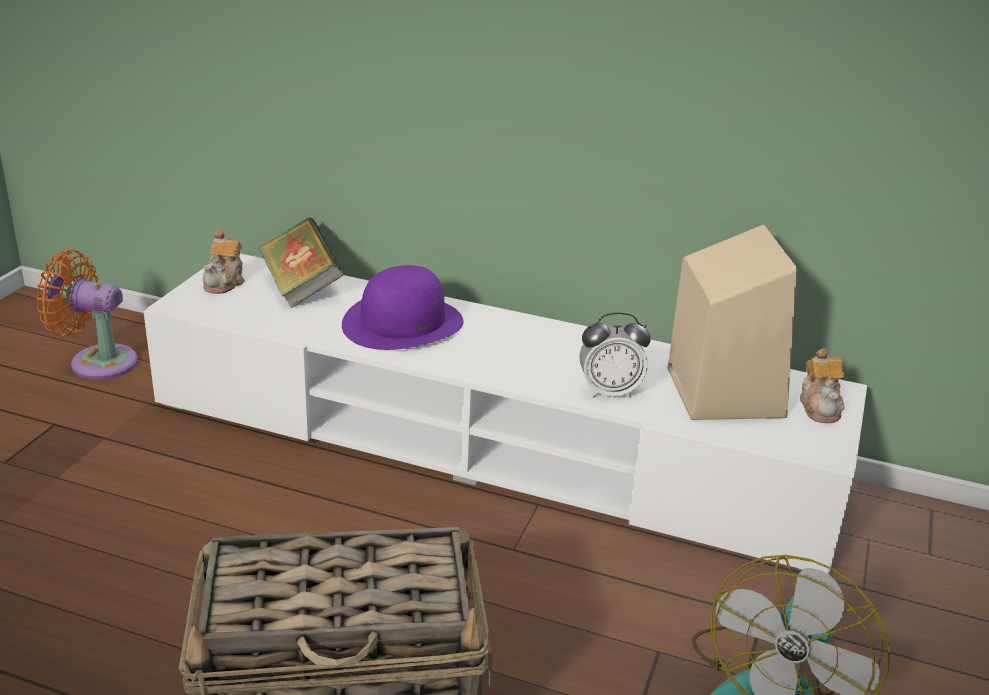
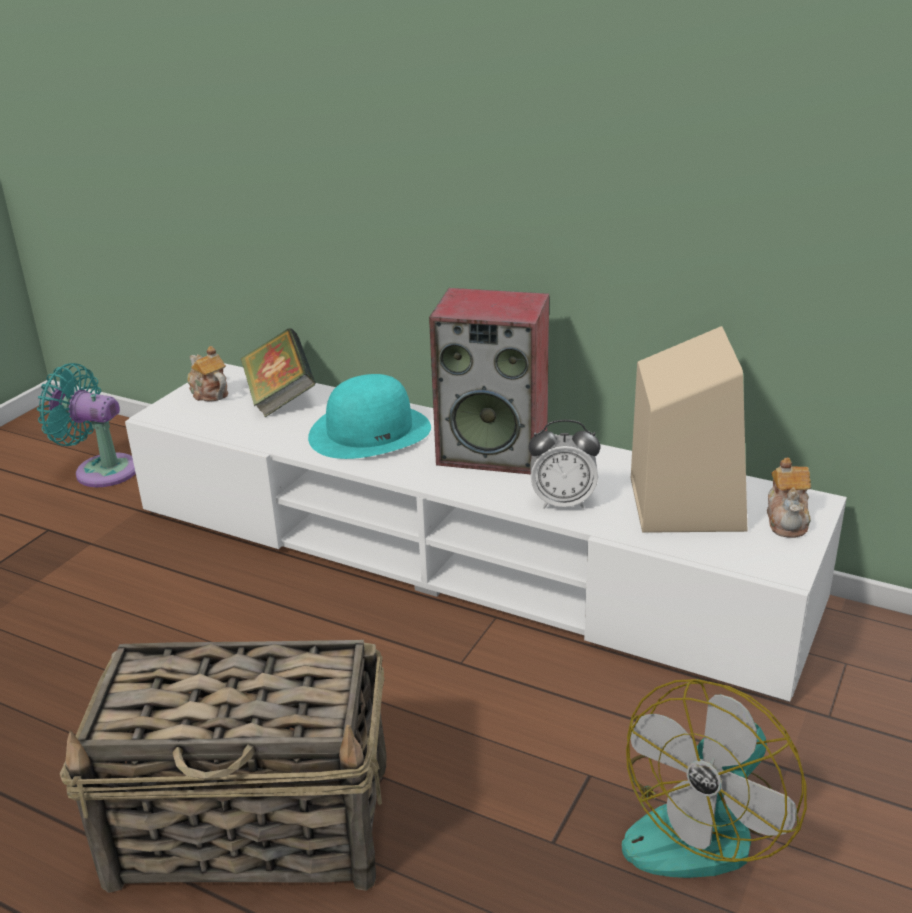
camera: 10 degrees right, 0 degrees up
(97, 362) = (101, 470): orange fan -> turquoise fan
(225, 282) = (209, 393): teapot -> teapot turned 120 degrees clockwise
(403, 322) = (370, 431): purple hat -> turquoise hat
(531, 341) = (494, 450): none -> speaker

